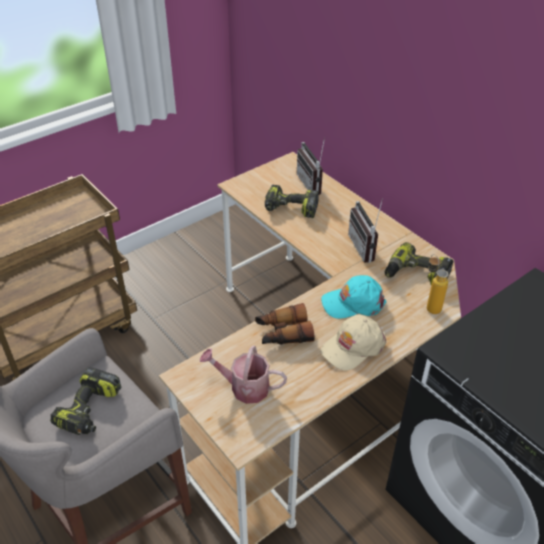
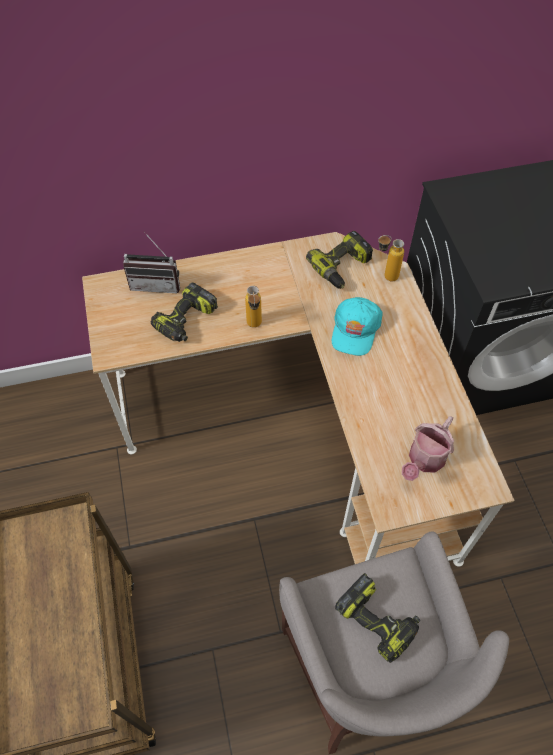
camera: 65 degrees left, 15 degrees up
(283, 333) = (368, 401): binoculars -> none
(311, 244) = (254, 327): none -> bottle
(353, 347) = (410, 355): beige cap -> none
(366, 247) = (285, 285): radio -> none

